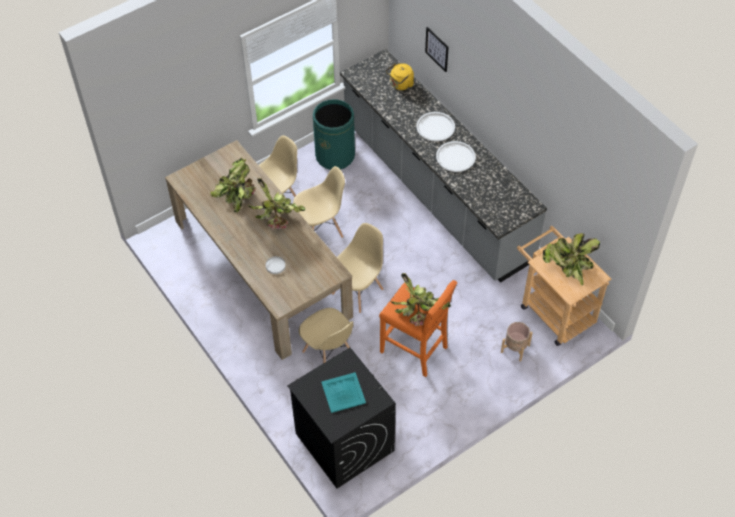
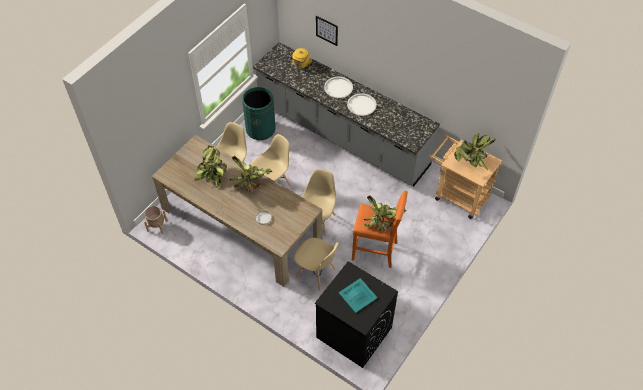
camera: 20 degrees left, 0 degrees up
(515, 348) = (443, 229): beige planter -> beige planter (157, 226)

